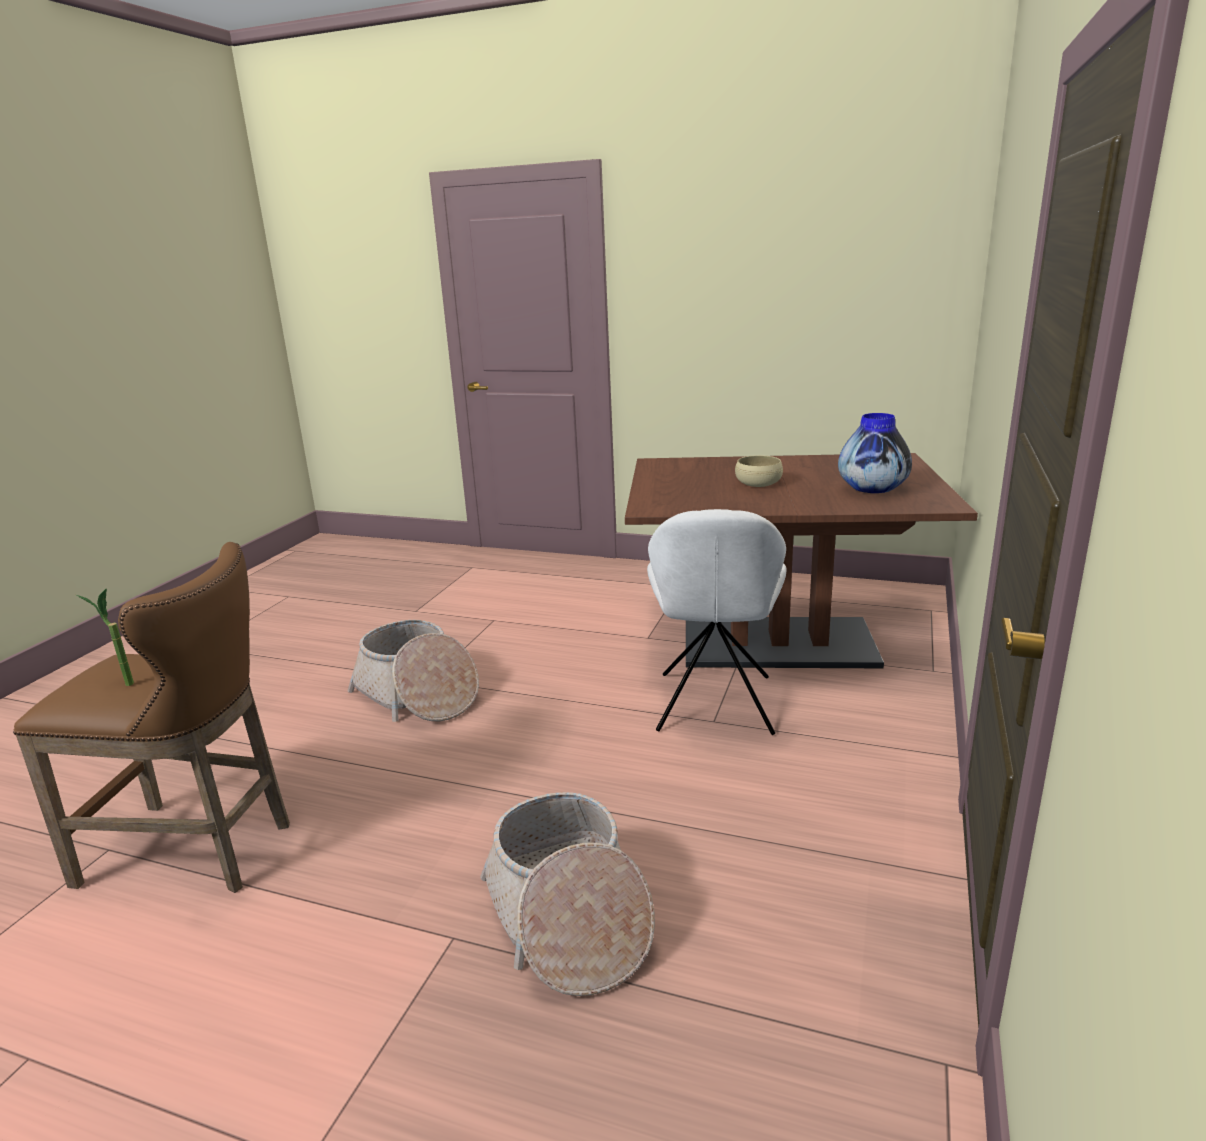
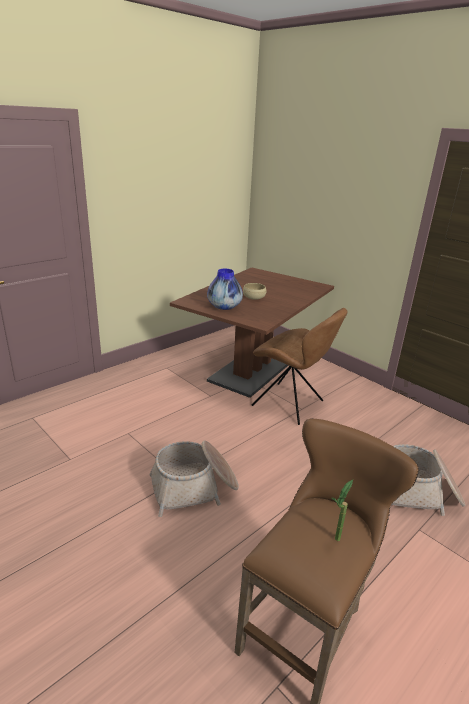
camera: 65 degrees left, 5 degrees up
(714, 706) = (290, 404): white chair -> brown chair
(872, 490) = (290, 287): vase -> vase (224, 307)

